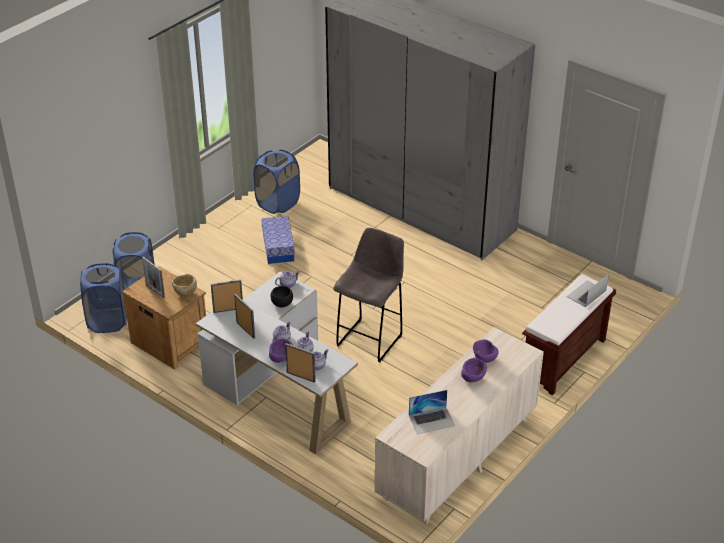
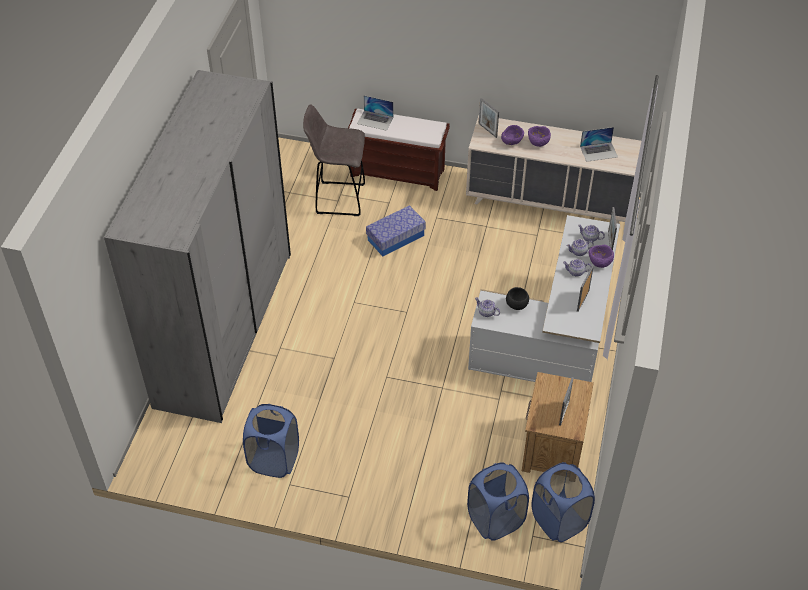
camera: 115 degrees left, 10 degrees up
(185, 292) = (549, 387): beige bowl -> none
(228, 310) = (566, 325): picture frame -> picture frame (487, 130)
(278, 247) = (354, 424): storage box -> storage box (396, 237)
(370, 339) = (449, 298): grey stool -> grey stool (338, 198)
(431, 420) = (599, 151): laptop -> laptop turned 120 degrees clockwise

